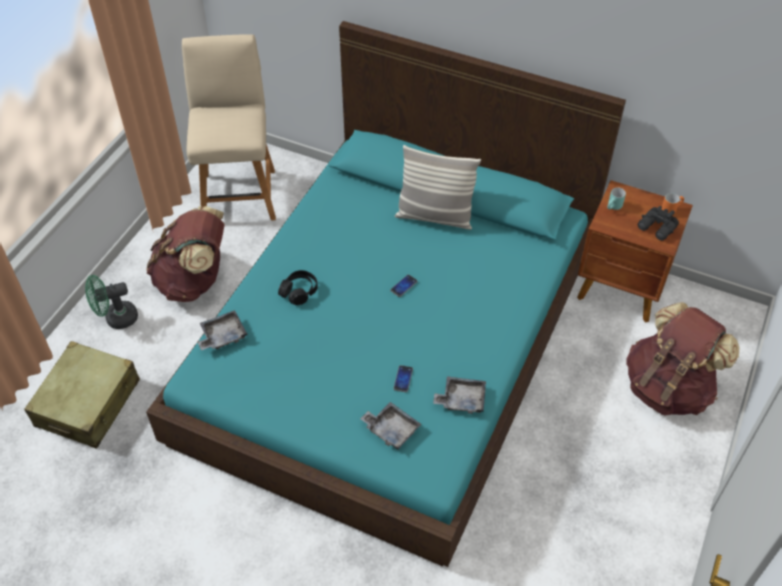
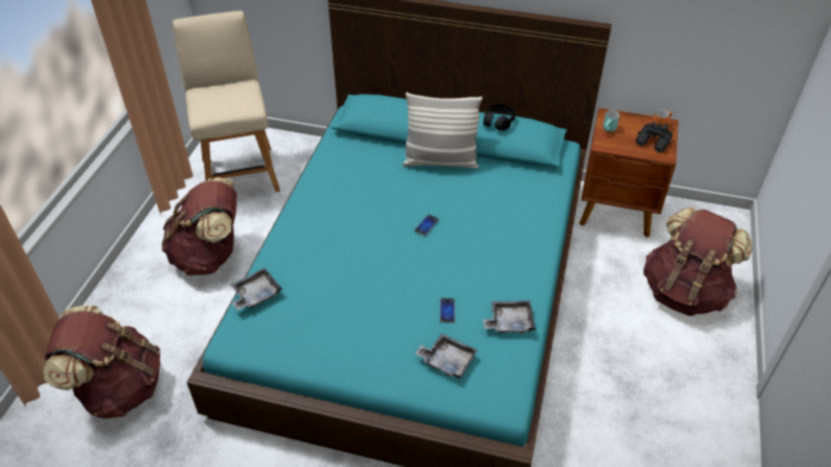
camera: 10 degrees left, 5 degrees down
(88, 403) = (119, 388): beige suitcase -> brown backpack
(116, 319) = (135, 301): green fan -> none
(299, 291) = (325, 243): black headphones -> black headphones (498, 122)

